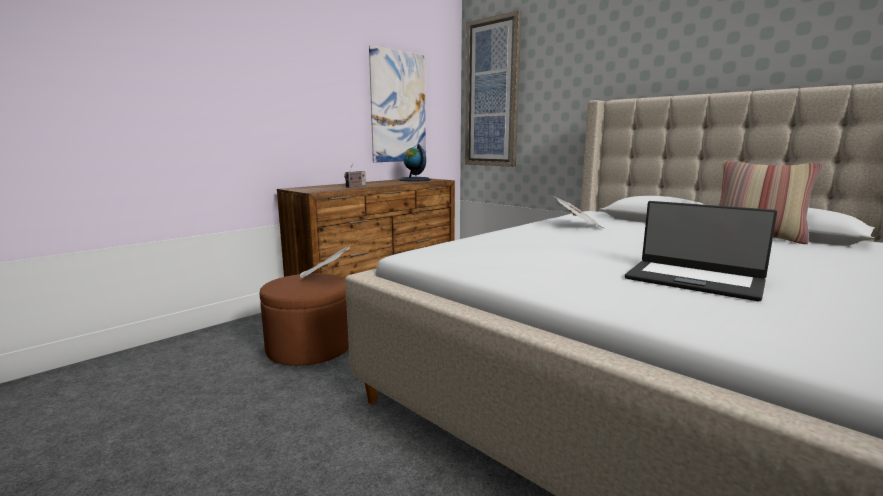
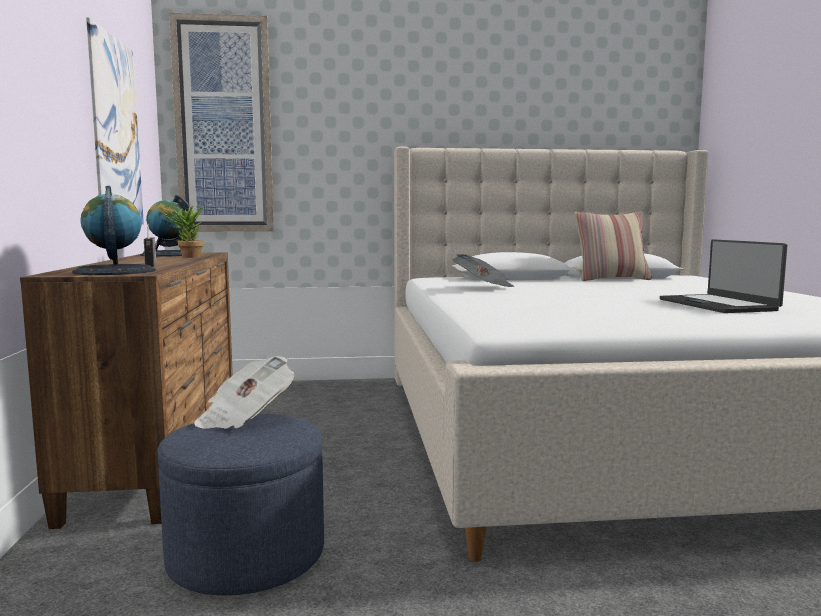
camera: 50 degrees left, 5 degrees down
(309, 348) = (246, 555): brown ottoman -> blue ottoman
(315, 189) = (114, 271): none -> globe
(407, 182) = (187, 257): none -> potted plant
(694, 280) = (718, 305): laptop -> laptop turned 90 degrees clockwise

